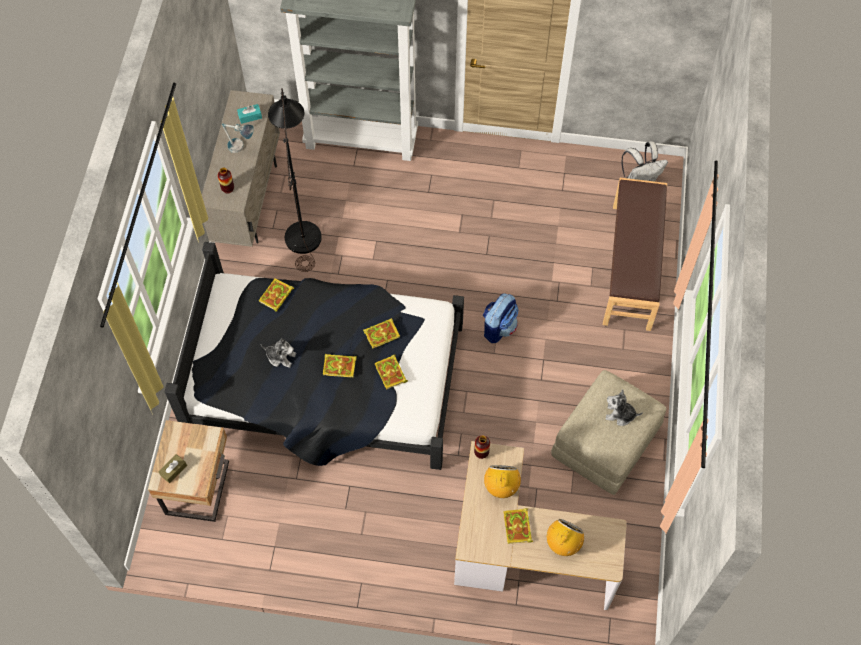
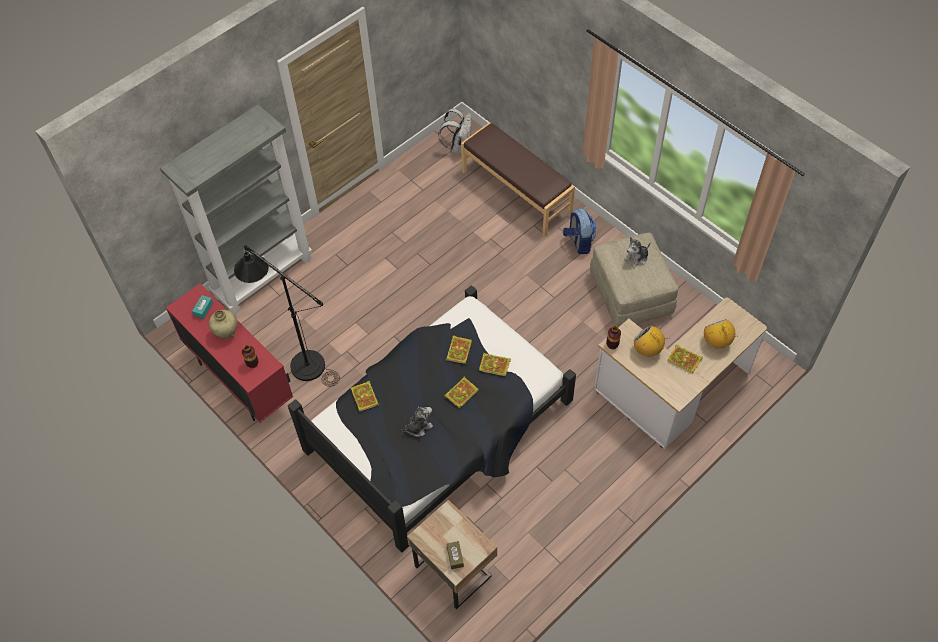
camera: 50 degrees left, 5 degrees down
(241, 149) = (226, 332): table lamp -> beige vase
(249, 201) = (241, 381): beige cabinet -> red cabinet
(498, 327) = (493, 295): backpack -> backpack (579, 242)

